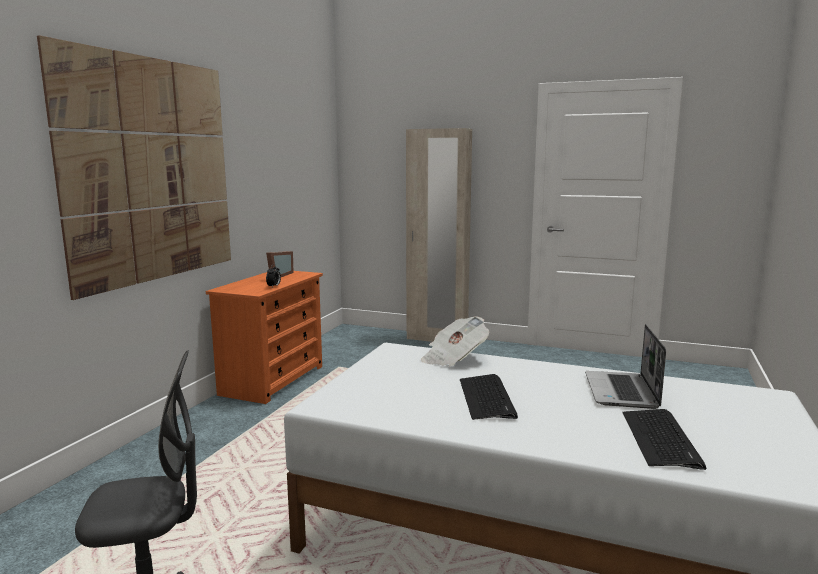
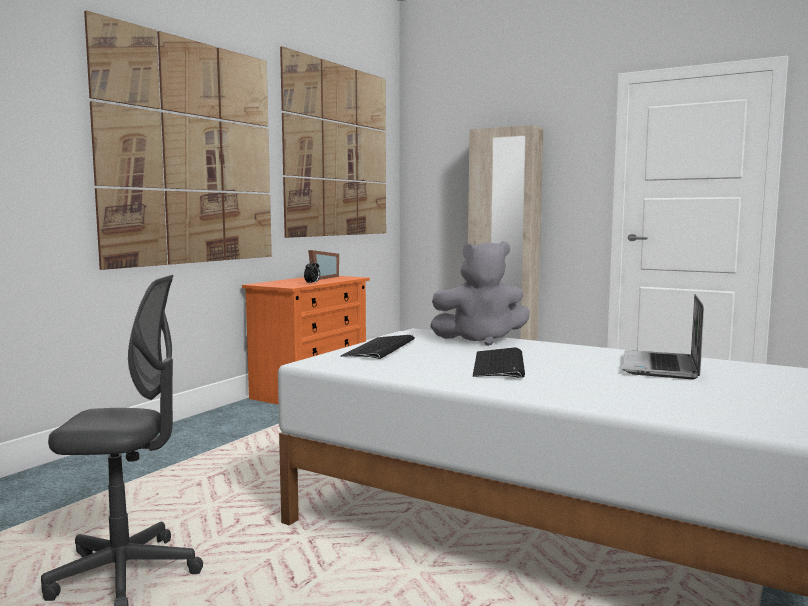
camera: 10 degrees right, 5 degrees down
(284, 150) = (337, 151): none -> picture
(453, 358) = (480, 340): newspaper -> grey plush toy
(661, 439) = (685, 398): keyboard -> keyboard (380, 348)

